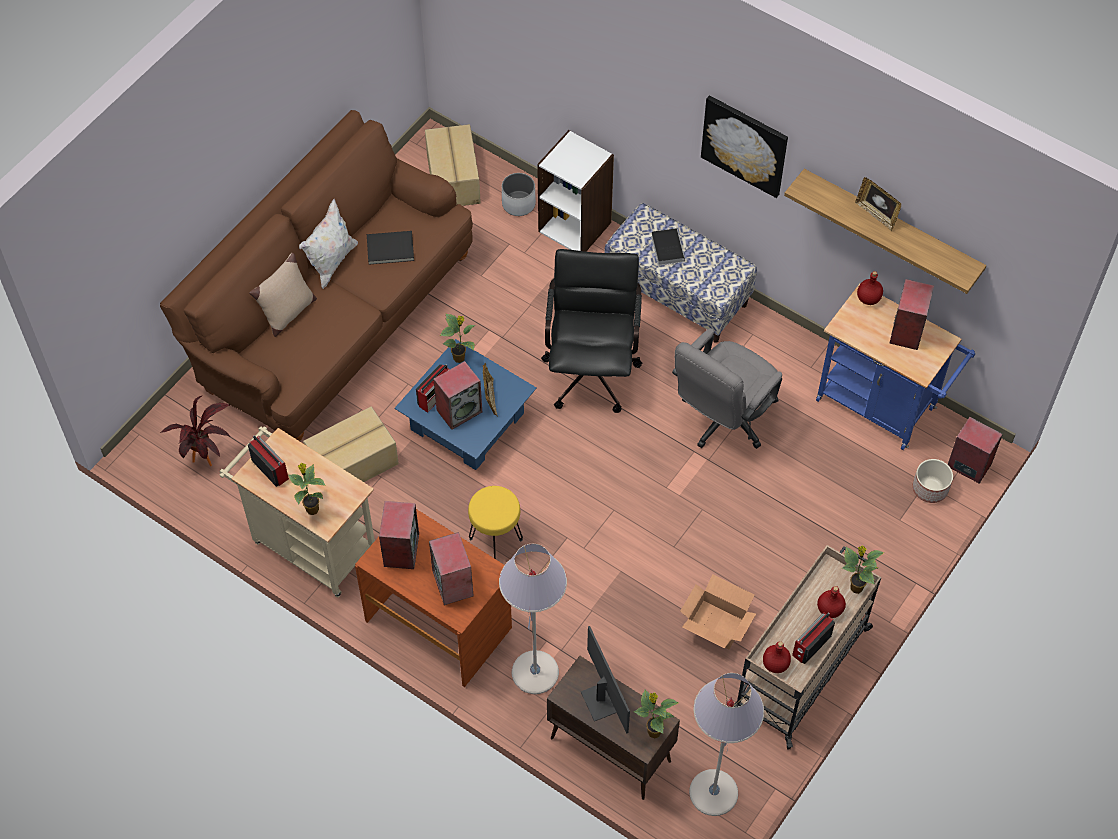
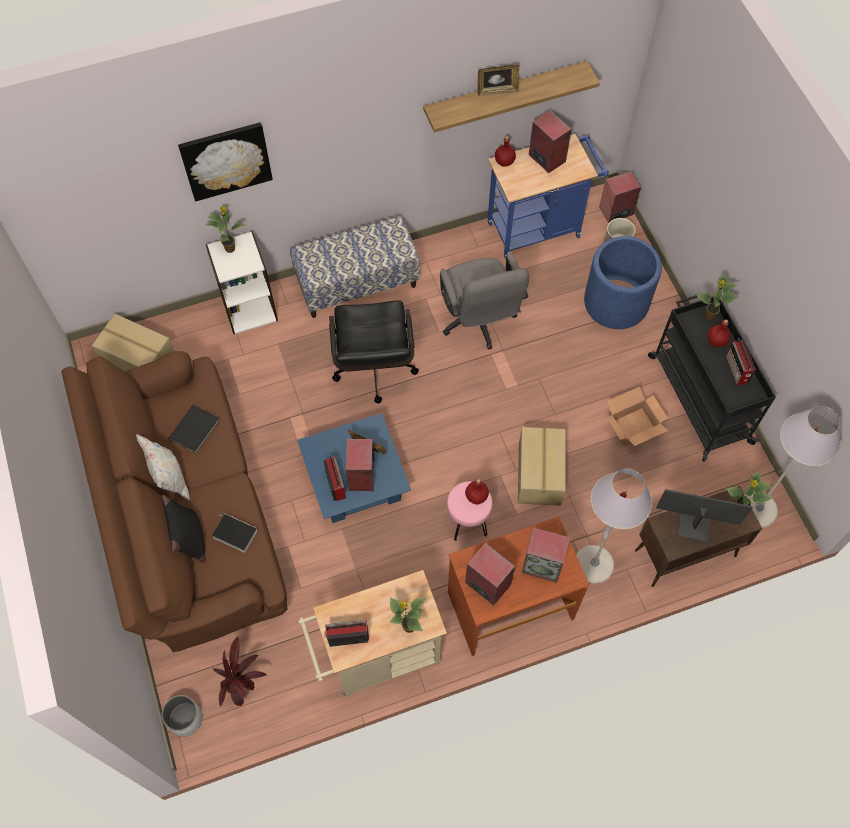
camera: 55 degrees left, 5 degrees up
(287, 313) = (190, 539): beige pillow -> black pillow
(354, 464) = (331, 581): cardboard box -> cardboard box (540, 473)
(460, 358) = (316, 447): potted plant -> potted plant (230, 248)
(496, 539) = (468, 522): yellow stool -> pink stool
(519, 203) = (198, 331): white planter -> white planter (185, 718)
(592, 367) = (374, 372): black office chair -> black office chair turned 135 degrees counterclockwise
(667, 247) = (341, 256): book -> book (234, 533)
(745, 145) = (367, 128): picture -> picture (226, 160)
(776, 664) = (737, 399): red bottle -> red bottle (477, 496)
(802, 668) = (698, 398): beige cart -> black cart
(853, 528) = (616, 302): none -> blue planter

